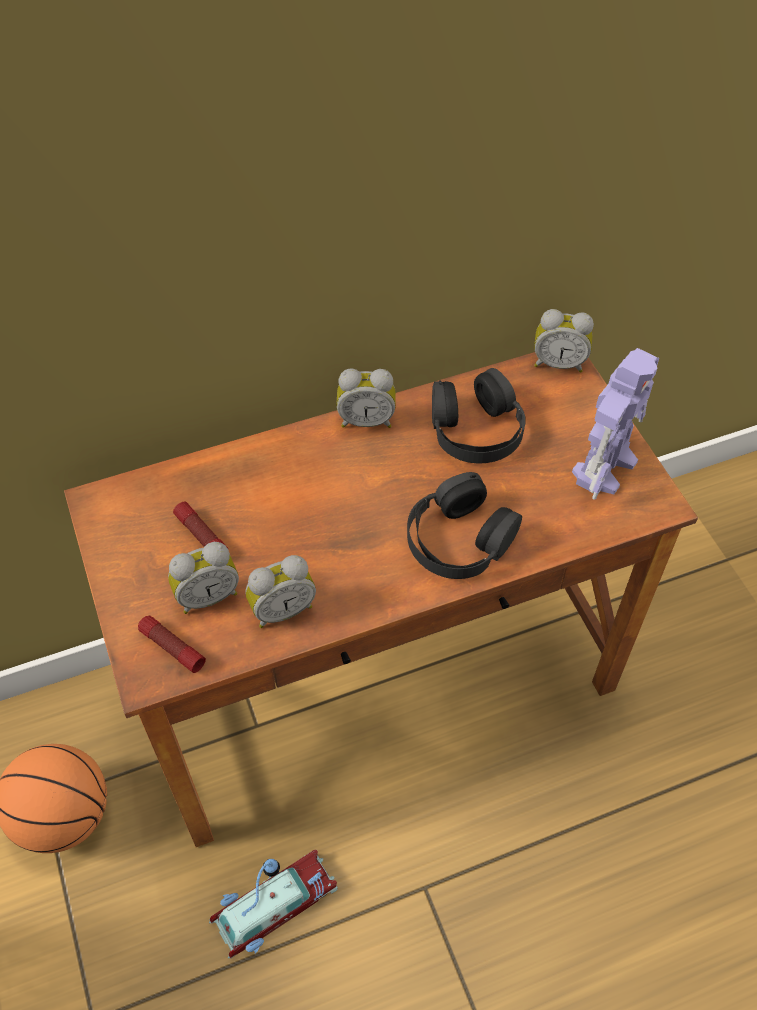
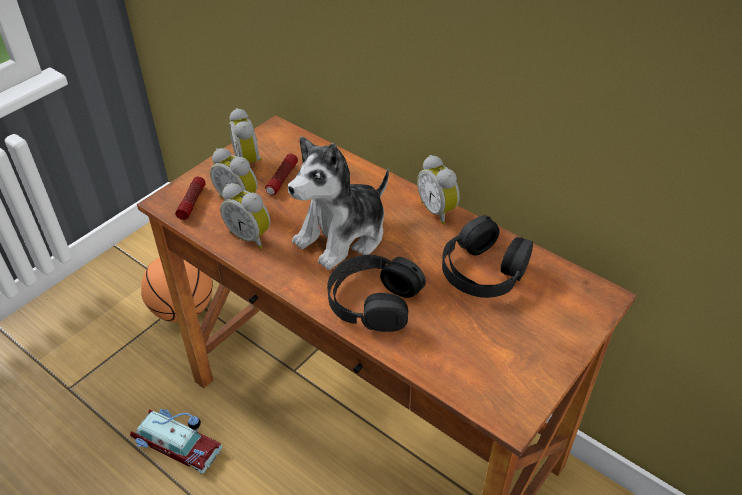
camera: 60 degrees right, 10 degrees down
(345, 521) = (343, 236): none -> plush toy
(558, 363) = (599, 292): alarm clock -> alarm clock (250, 162)
(605, 466) = (519, 363): toy robot -> none

